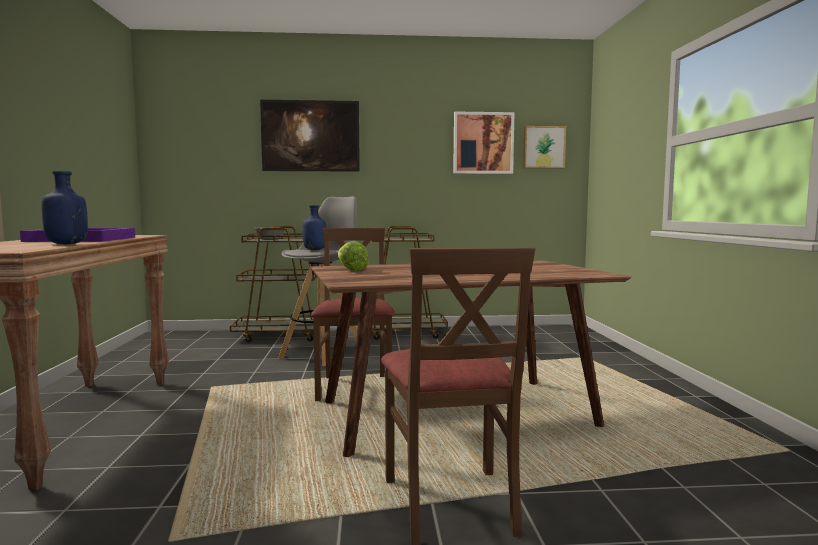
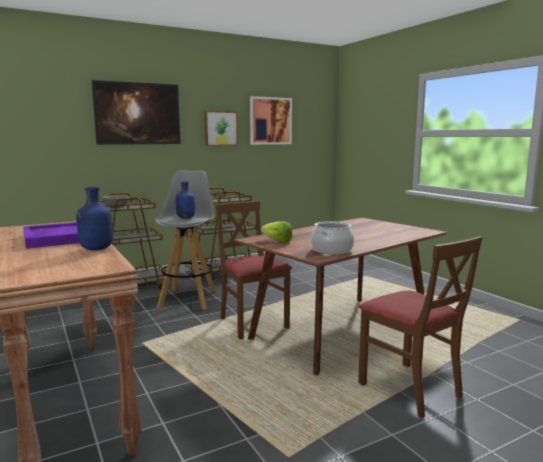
camera: 25 degrees left, 5 degrees up
(388, 279) = (332, 250): none -> cooking pot
(543, 147) = (309, 124): picture -> picture (220, 128)

